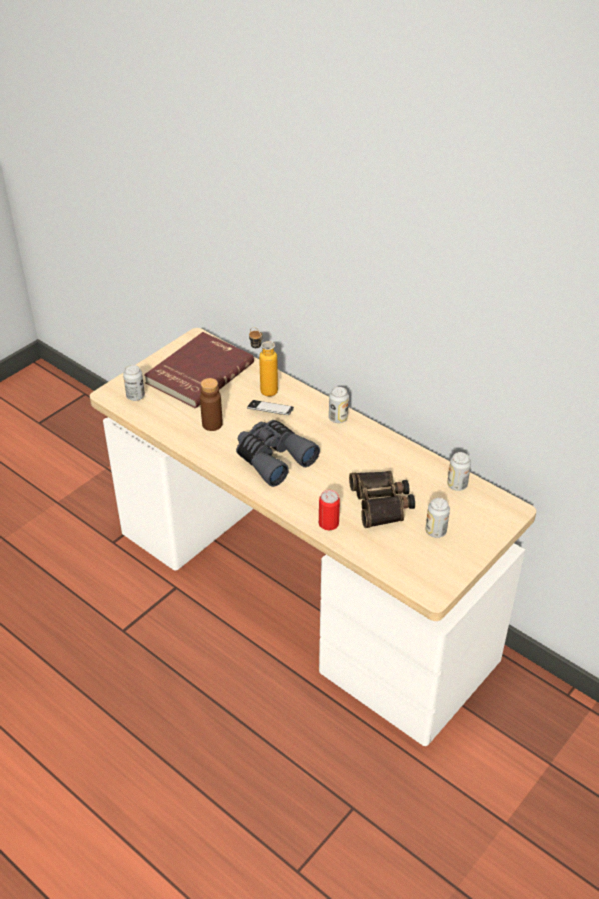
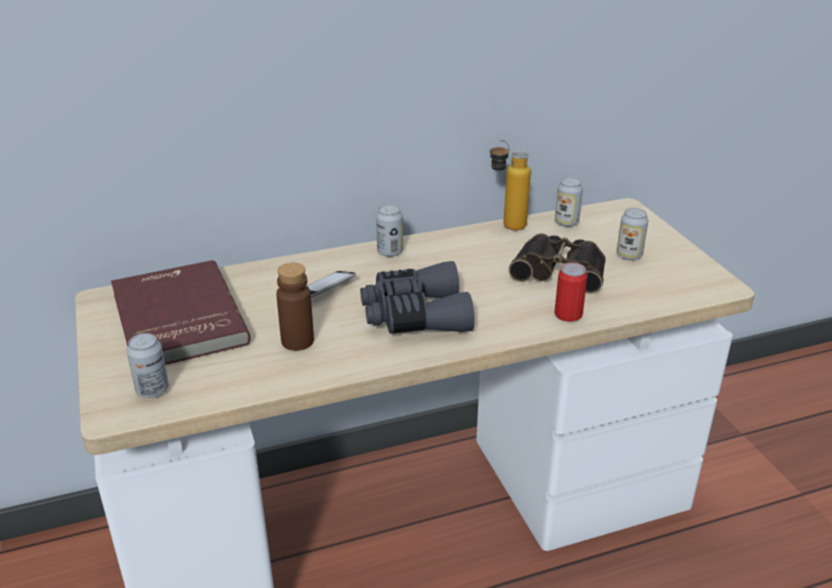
camera: 60 degrees left, 10 degrees down
(263, 388) = (275, 281): bottle -> bottle (505, 227)

